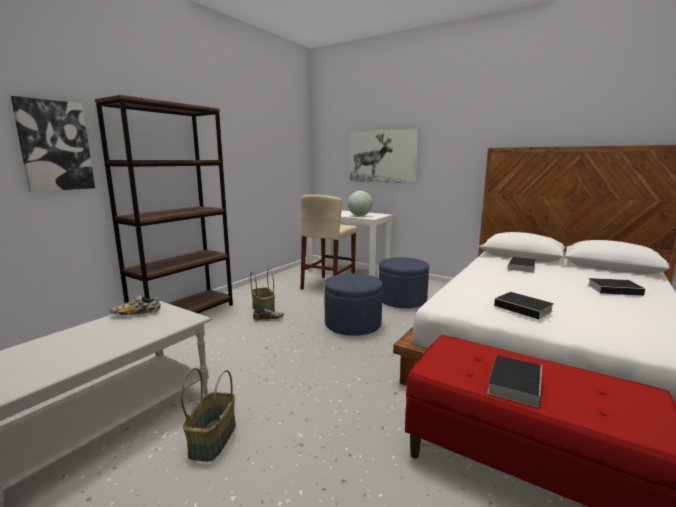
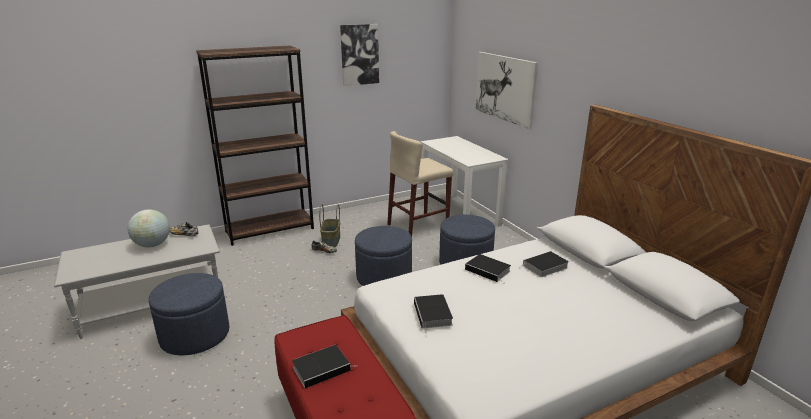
camera: 30 degrees right, 10 degrees up
(55, 146) = (167, 91): picture -> picture (359, 54)
(212, 439) = (195, 335): basket -> blue ottoman
(360, 215) = (466, 156): globe -> globe (152, 245)
(615, 289) = (580, 324): book -> book (489, 270)

